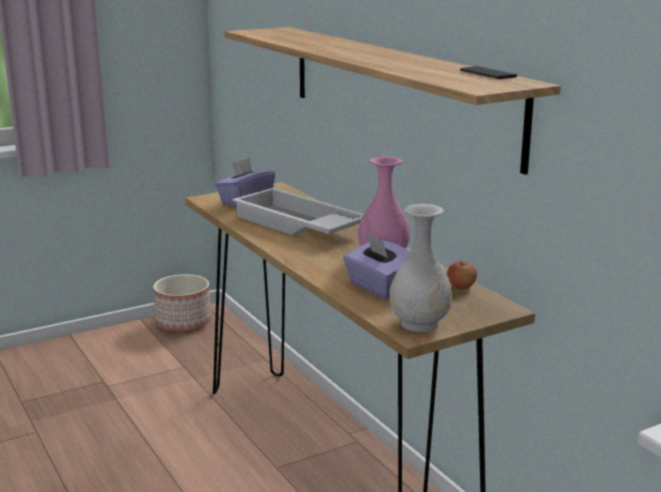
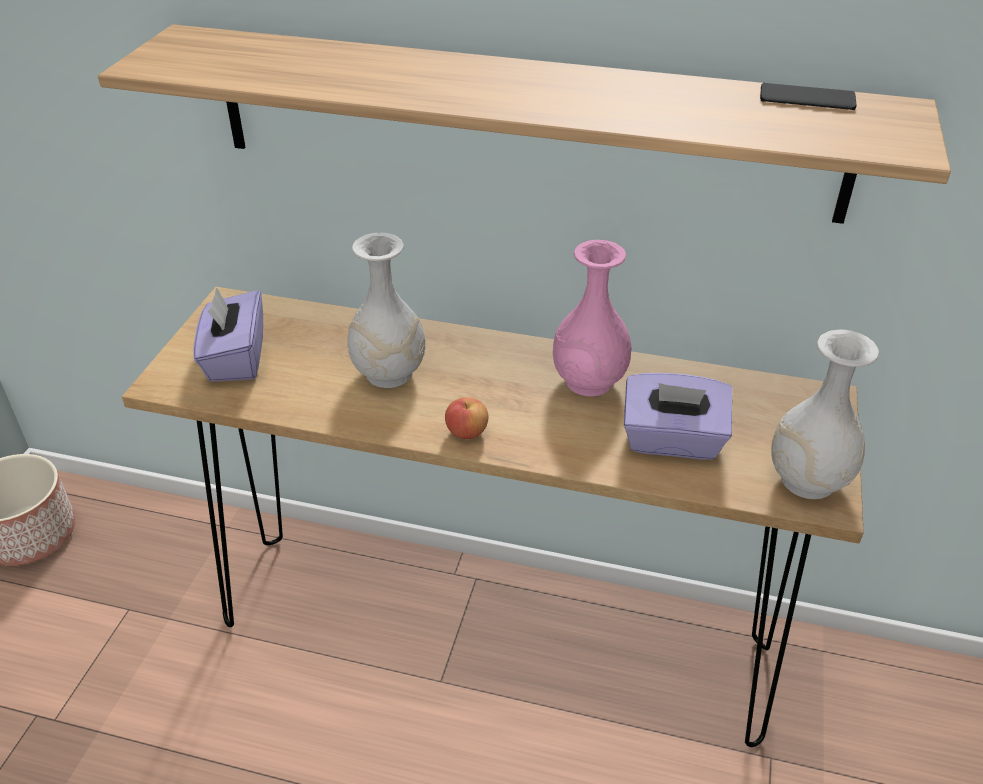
camera: 45 degrees left, 20 degrees up
(296, 225) = (388, 373): white tray -> white vase
(461, 287) = (738, 385): apple -> apple (467, 432)

